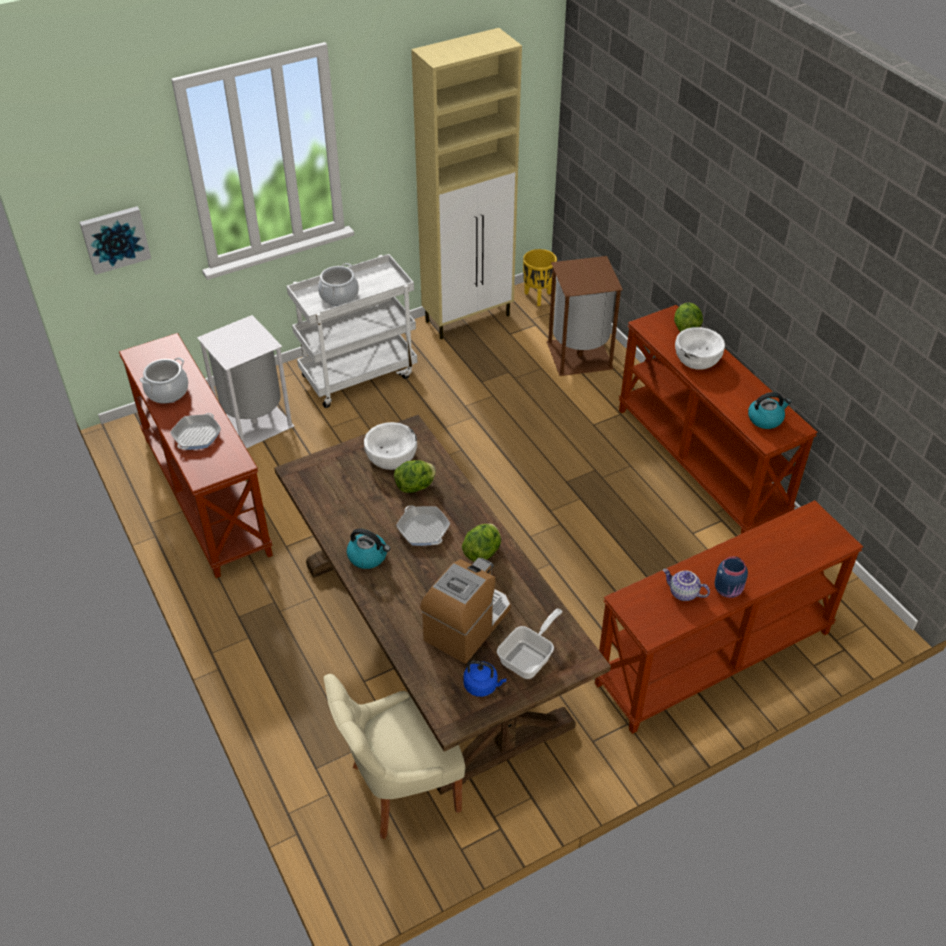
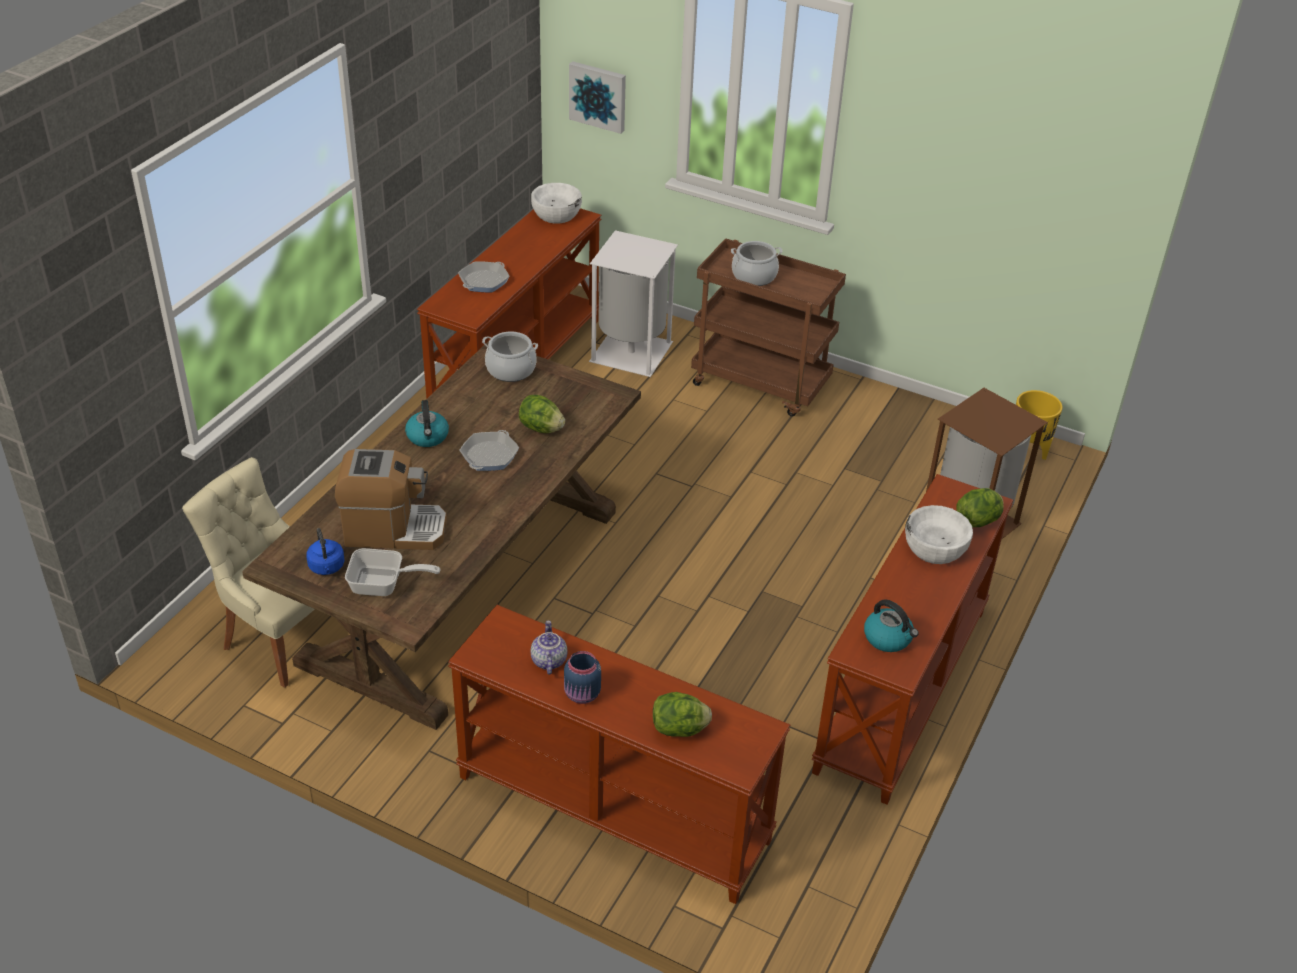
camera: 55 degrees right, 5 degrees down
(167, 391) = (522, 243): cooking pot -> cooking pot (511, 369)
(197, 436) = (484, 281): frying pan -> frying pan turned 135 degrees clockwise
(359, 375) = (761, 384): white cart -> brown cart
(391, 456) = (567, 398): white bowl -> white bowl (556, 214)
(469, 318) = (930, 418): beige cabinet -> none
(482, 552) = (493, 504): lettuce -> lettuce (679, 729)

